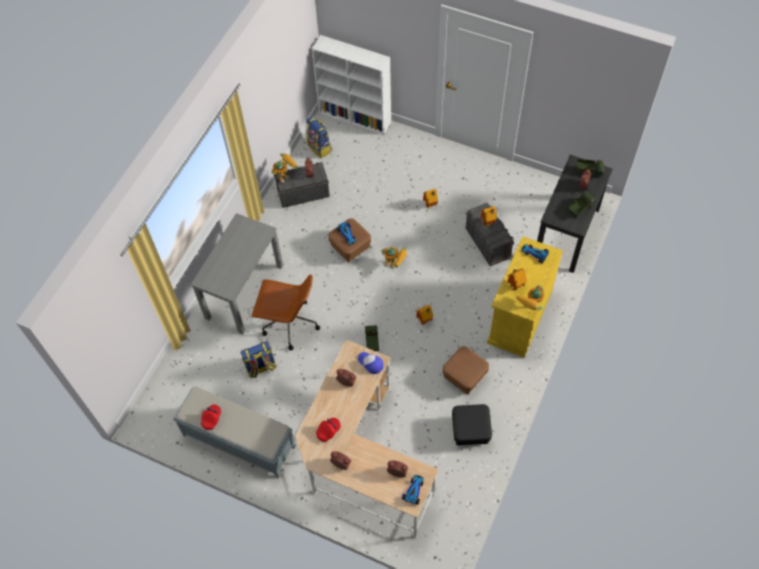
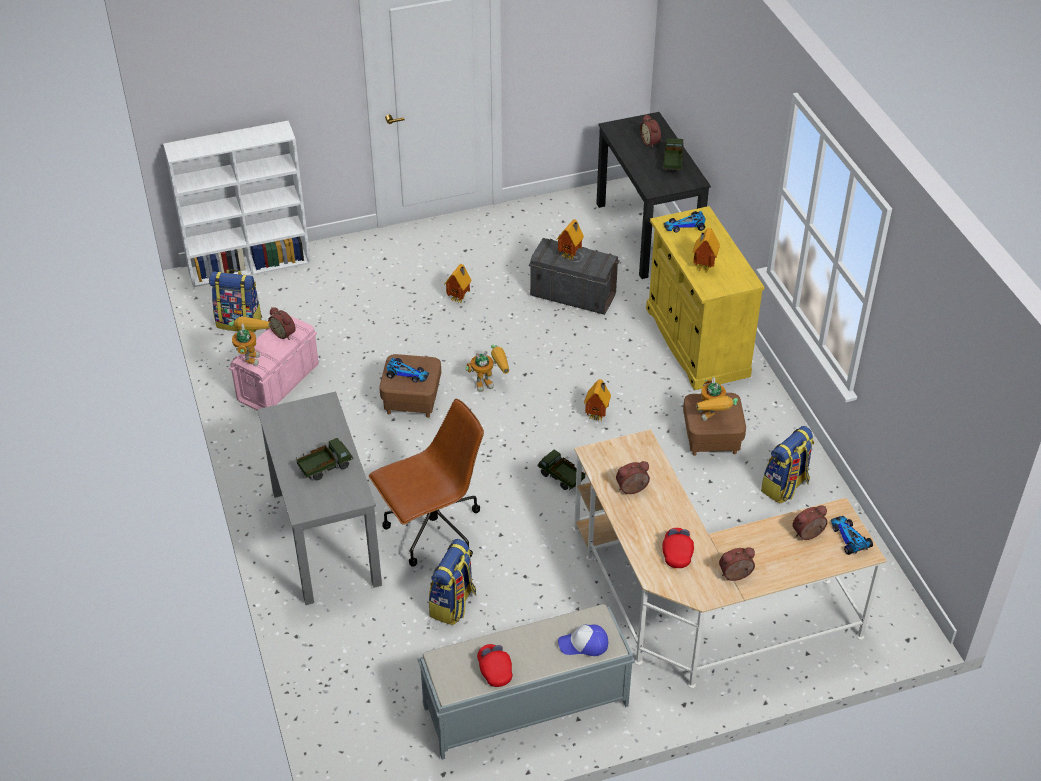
camera: 45 degrees left, 15 degrees down
(303, 194) = (278, 383): grey storage box -> pink storage box
(370, 363) = (636, 450): cap -> cap (584, 644)
(470, 431) = (785, 487): black ottoman -> backpack
(530, 307) = (745, 276): toy robot -> toy robot (712, 418)
(589, 171) = (638, 127): toy truck -> toy truck (325, 468)

